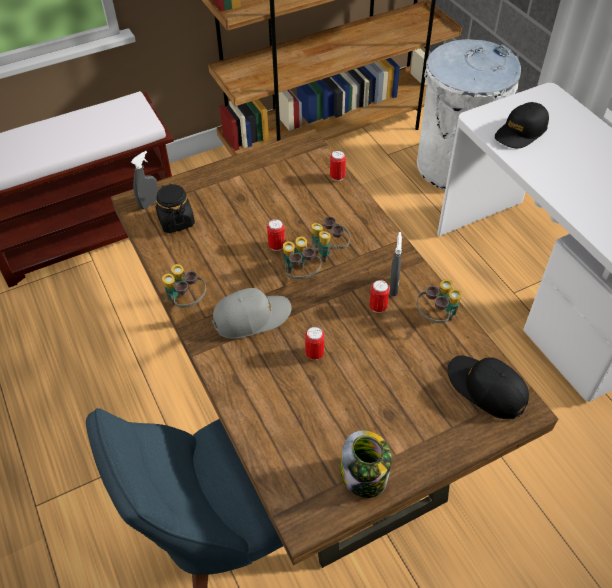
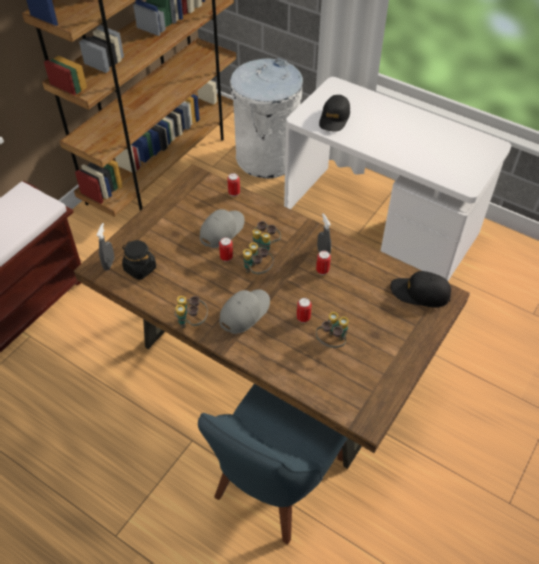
camera: 30 degrees left, 0 degrees up
(294, 214) = (222, 230): none -> grey cap
(364, 477) = (386, 378): jar -> none
(436, 317) = (362, 262): binoculars -> binoculars (332, 342)

